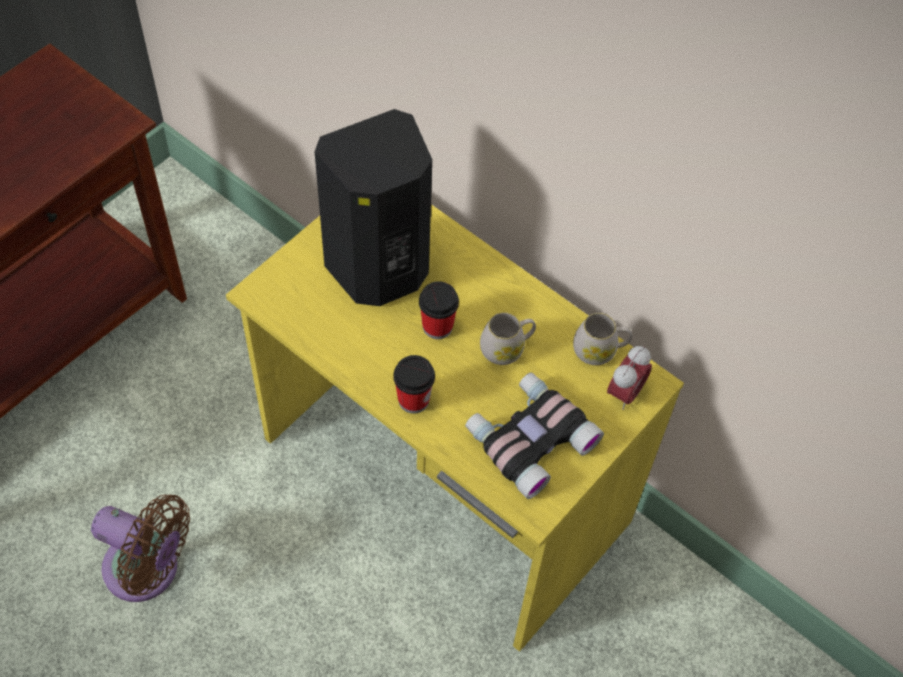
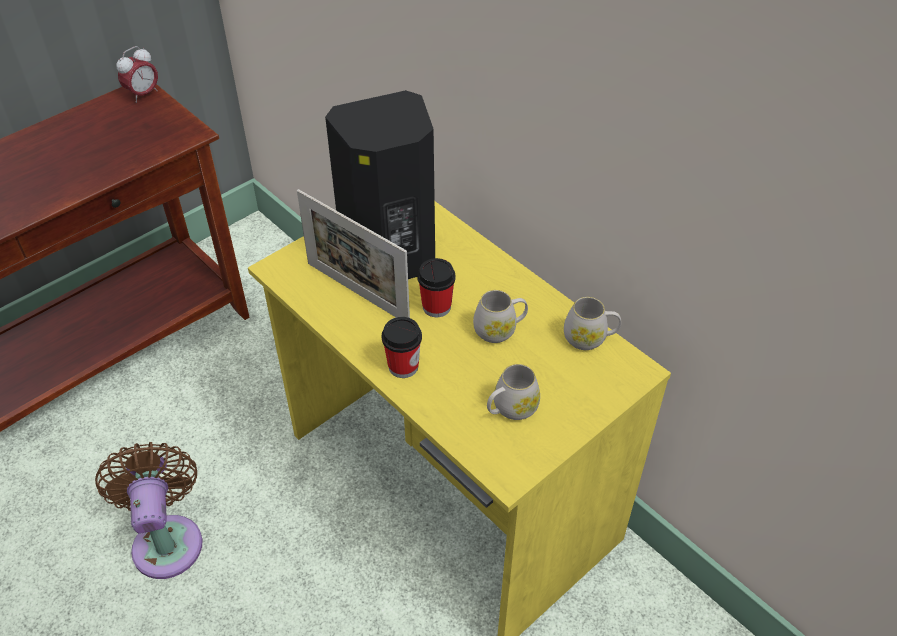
camera: 10 degrees right, 10 degrees down
(148, 570) = (167, 539): brown fan -> brown fan turned 135 degrees counterclockwise
(351, 316) = (357, 293): none -> picture frame
(529, 438) = (510, 409): binoculars -> white mug
(625, 393) = (611, 377): alarm clock -> alarm clock (143, 94)

